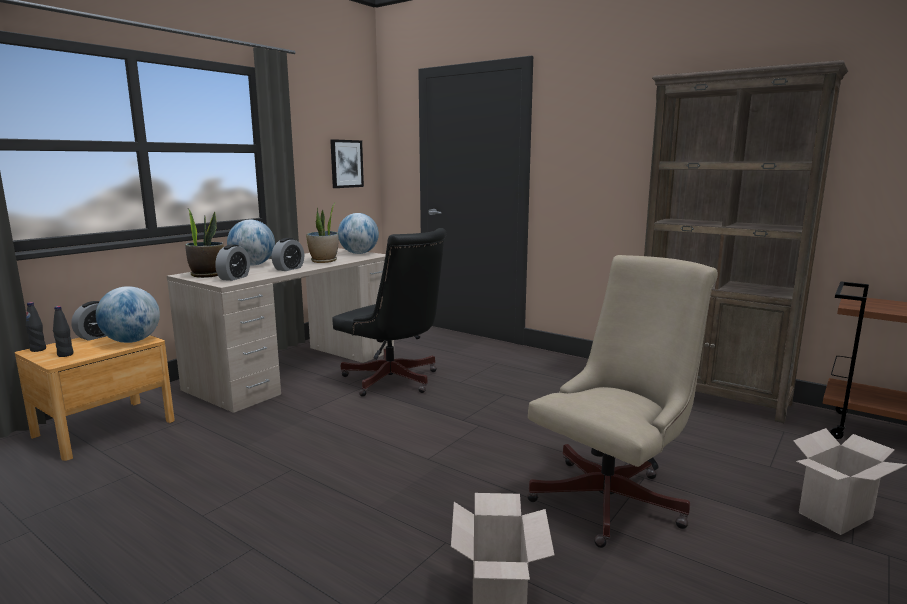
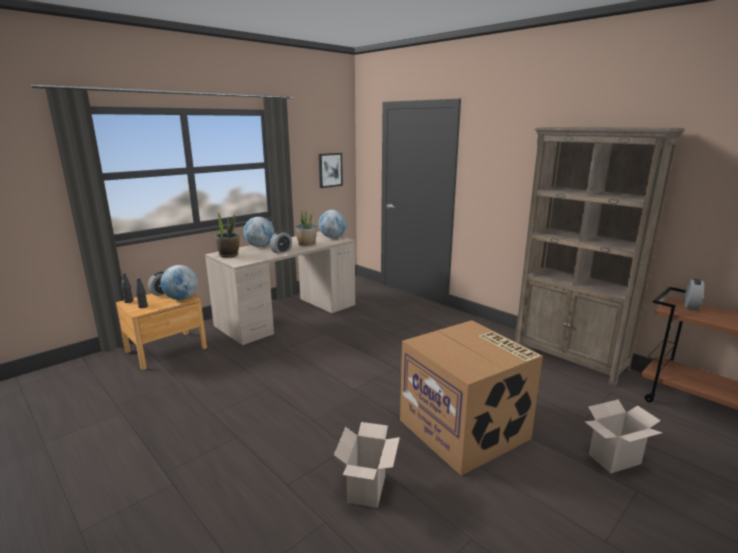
camera: 10 degrees right, 5 degrees up
(234, 278) = (244, 259): alarm clock -> alarm clock (690, 306)
(394, 381) = (348, 330): black office chair -> none
(614, 498) = (465, 429): beige office chair -> cardboard box

